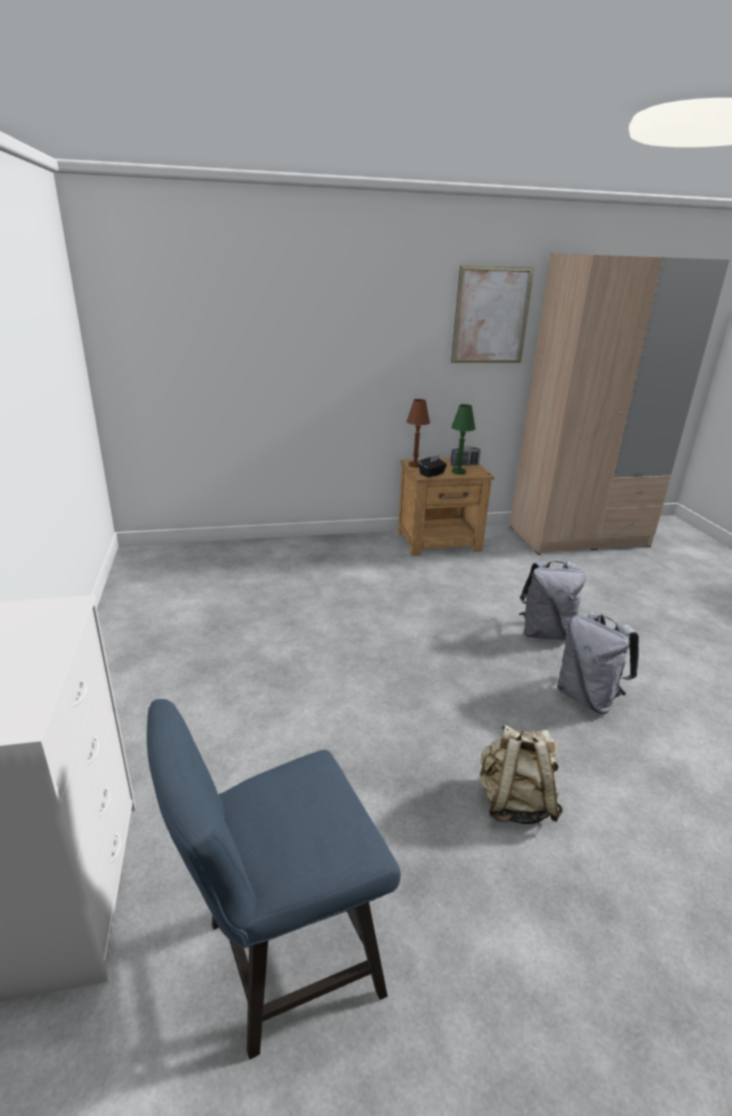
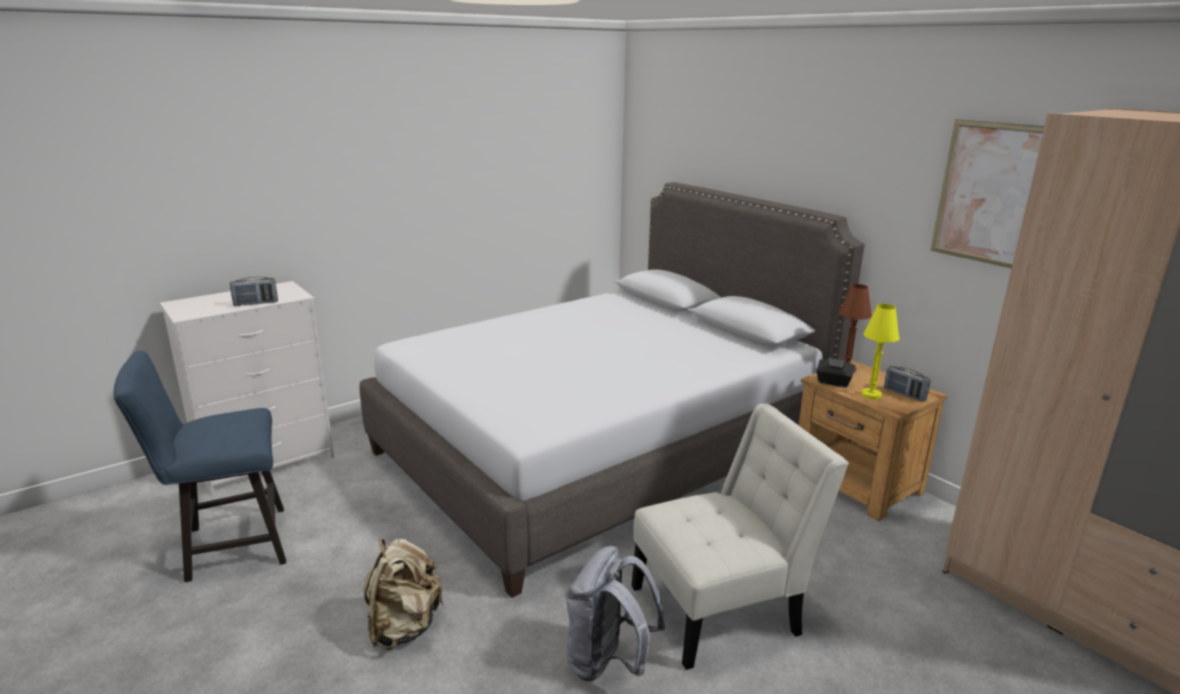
camera: 65 degrees right, 5 degrees down
(55, 644) = (256, 303): none -> radio
(280, 961) = (227, 546): blue chair -> blue chair turned 60 degrees counterclockwise
(308, 614) = (602, 449): none -> grey bed
(458, 472) = (871, 395): green table lamp -> yellow table lamp
(545, 633) = (723, 608): grey backpack -> white chair

